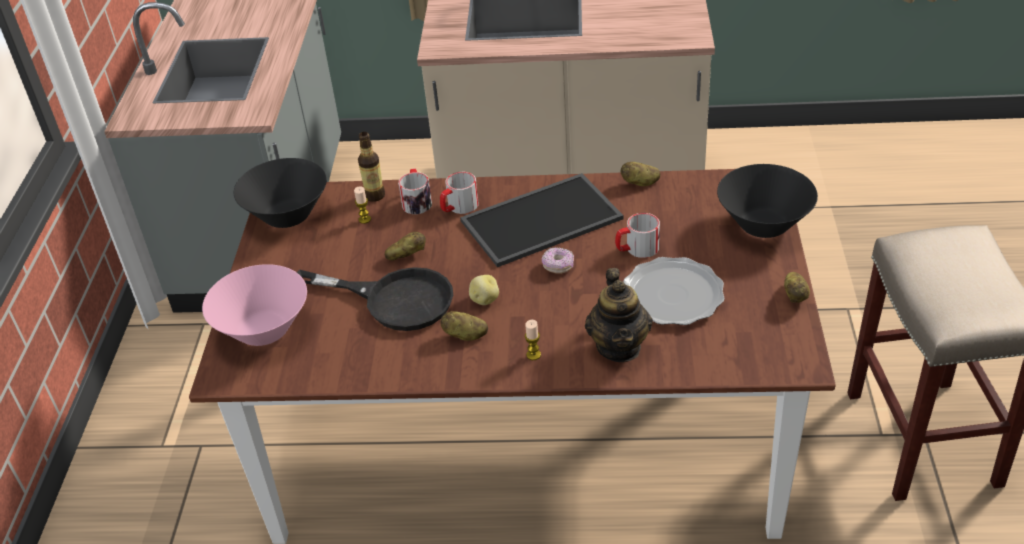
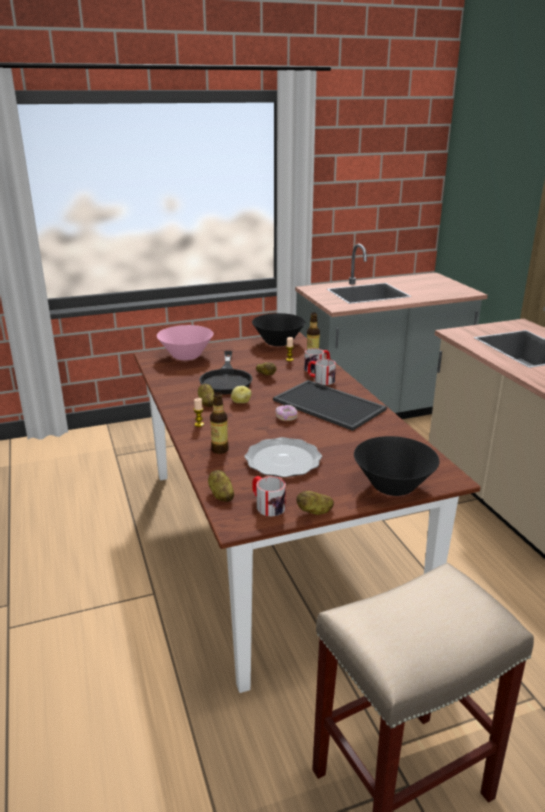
camera: 65 degrees right, 15 degrees down
(619, 346) = (220, 450): teapot -> bottle
(637, 249) = (323, 440): mug -> mug (267, 505)
(640, 183) = (399, 430): potato -> potato (221, 495)

